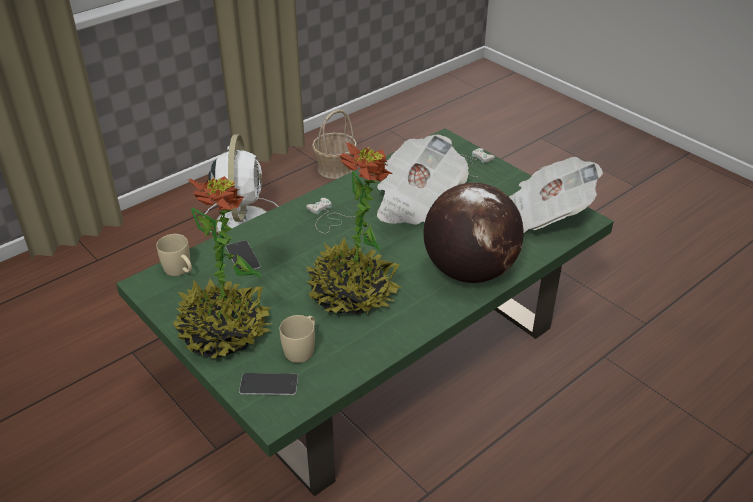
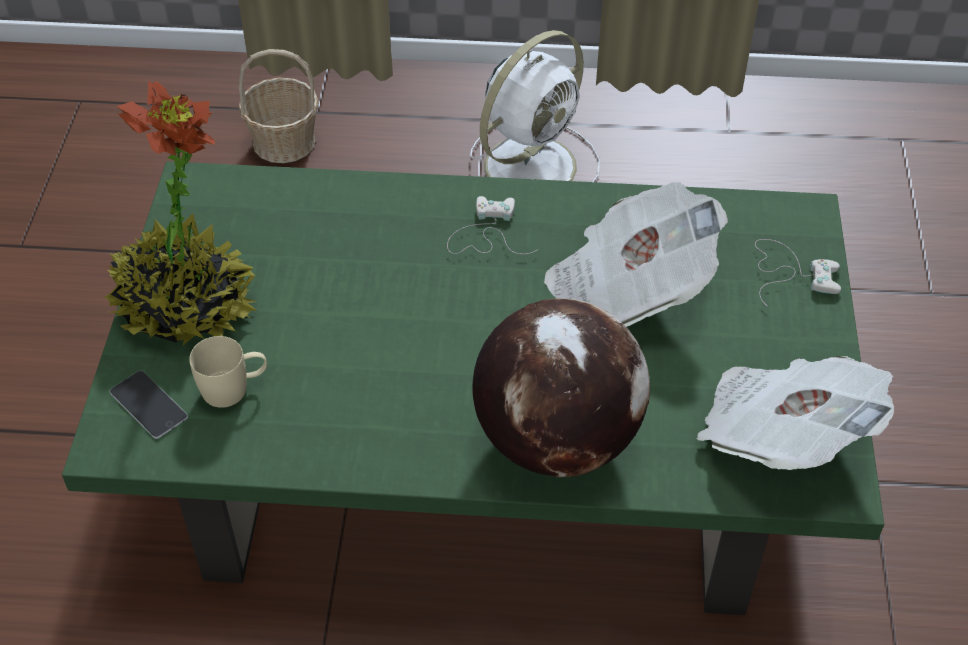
camera: 45 degrees right, 10 degrees up
(180, 271) = (241, 191): beige mug -> none
(243, 257) = (324, 219): phone -> none
(335, 168) = (743, 158): basket -> basket (283, 141)
(351, 294) = (374, 361): potted plant -> none

